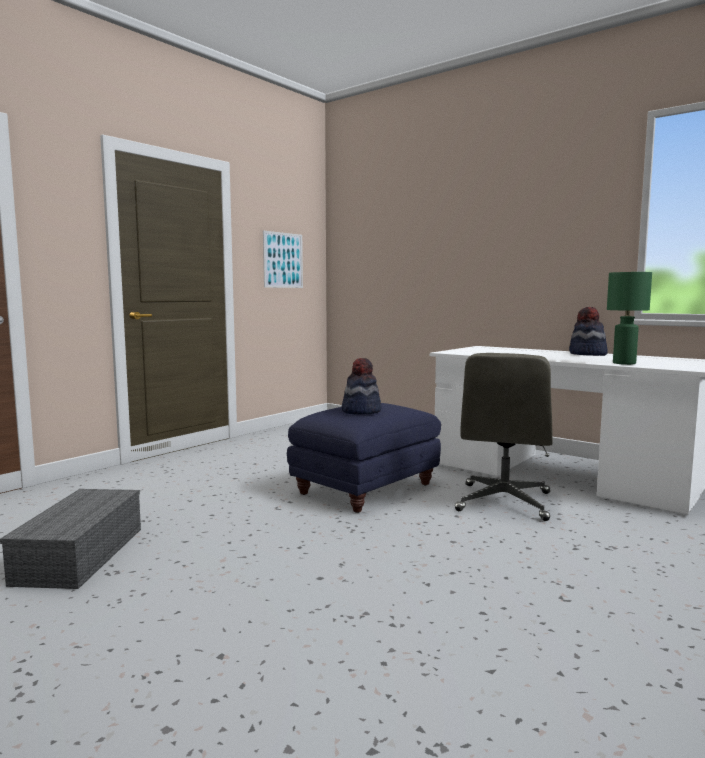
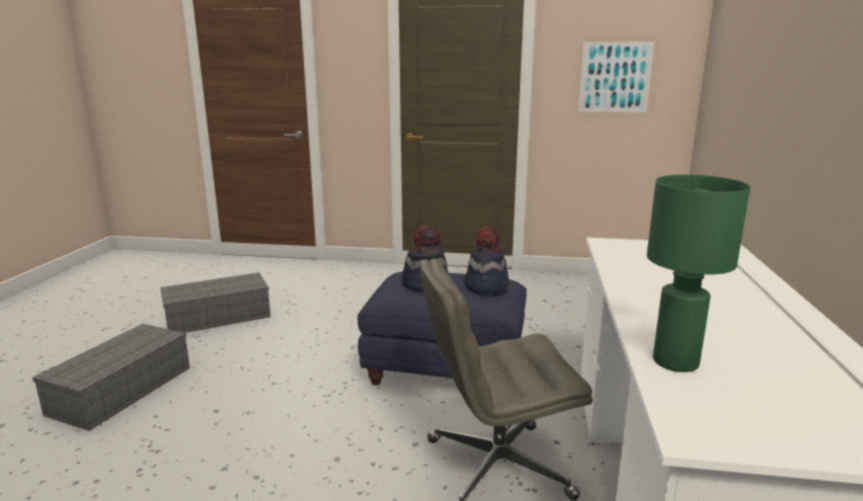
camera: 60 degrees right, 10 degrees up
(196, 628) = (121, 391): none -> grey storage box
(587, 354) = (777, 322): hat -> hat (486, 286)

